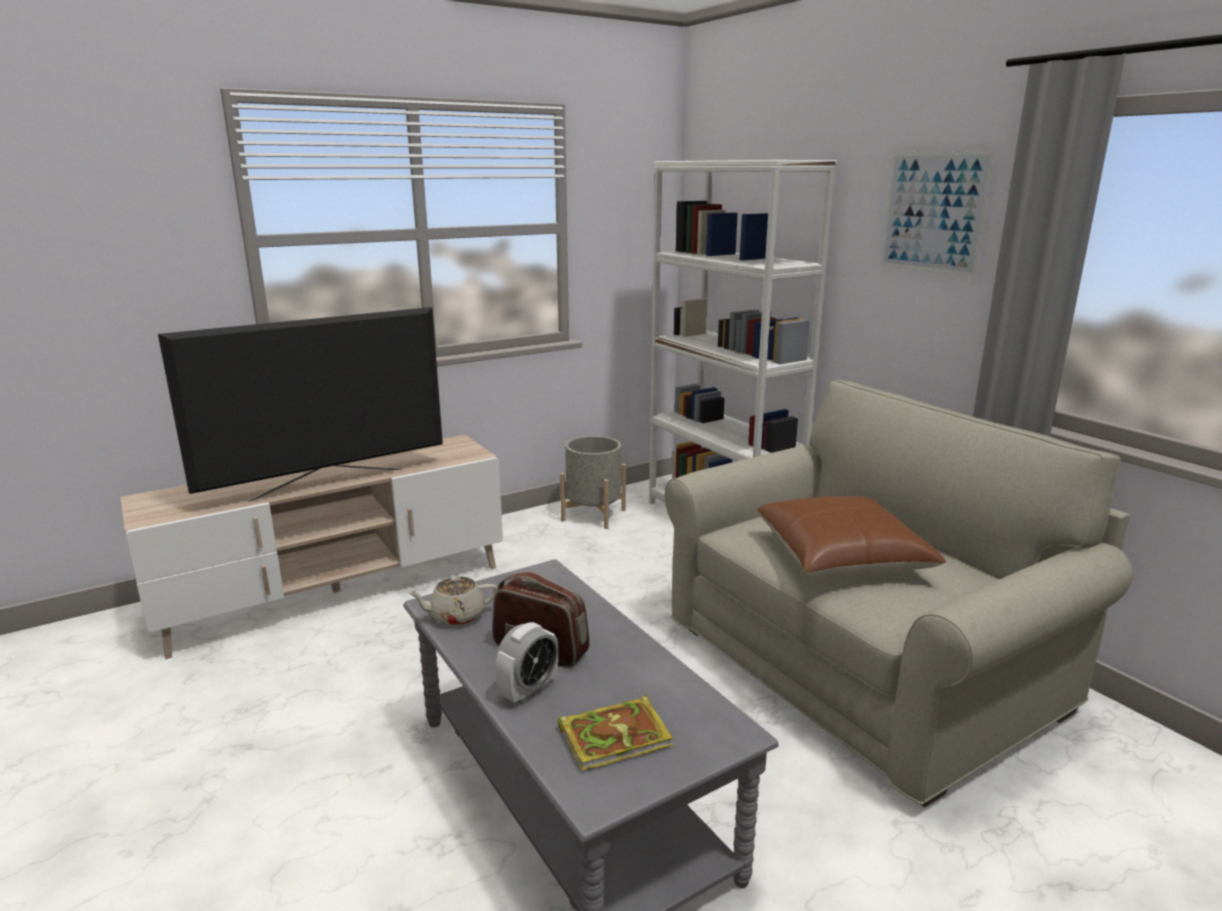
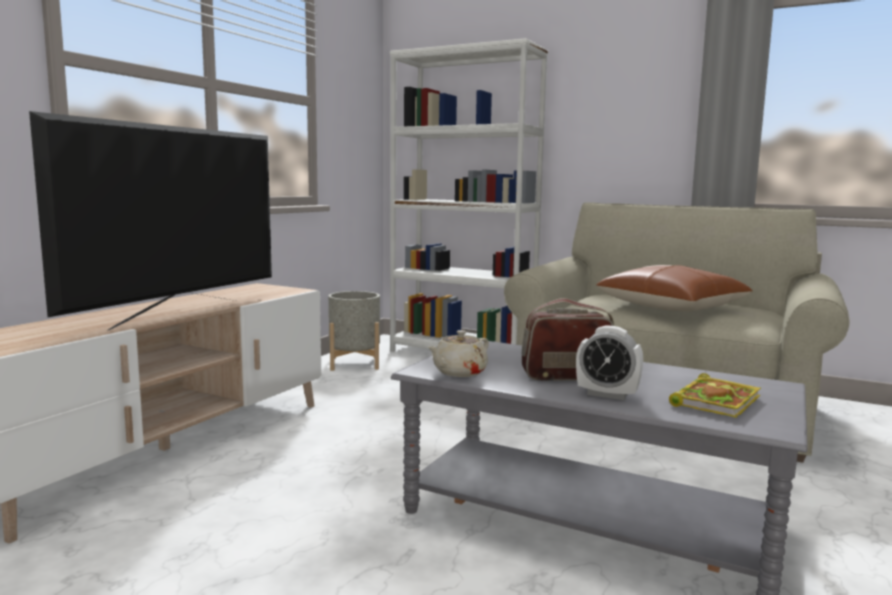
camera: 30 degrees left, 10 degrees down
(528, 691) = (607, 394): alarm clock -> alarm clock turned 105 degrees clockwise
(933, 212) = (633, 81): picture -> none

